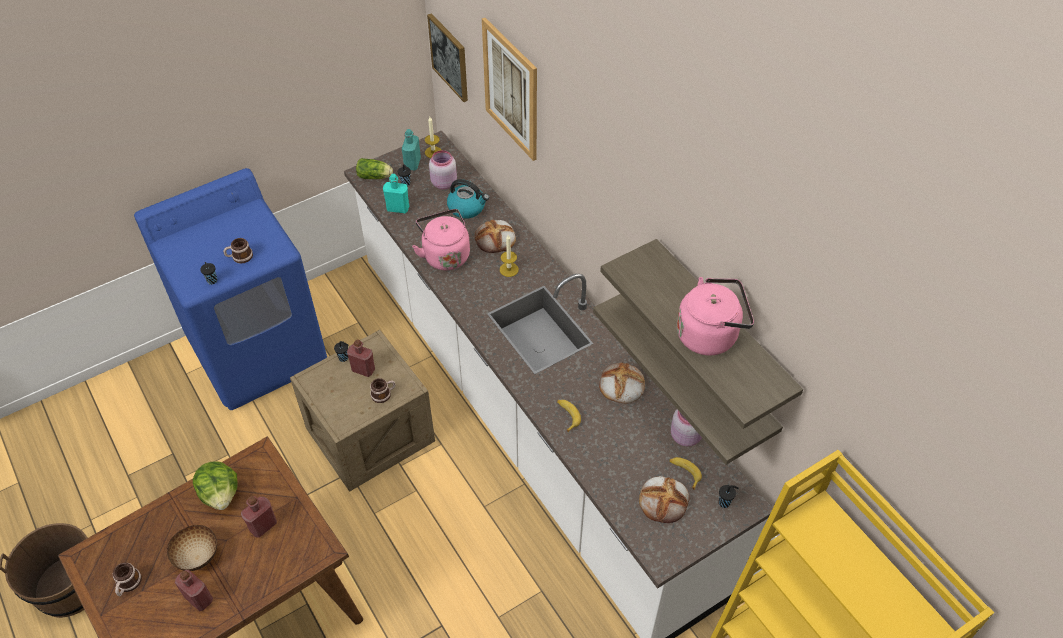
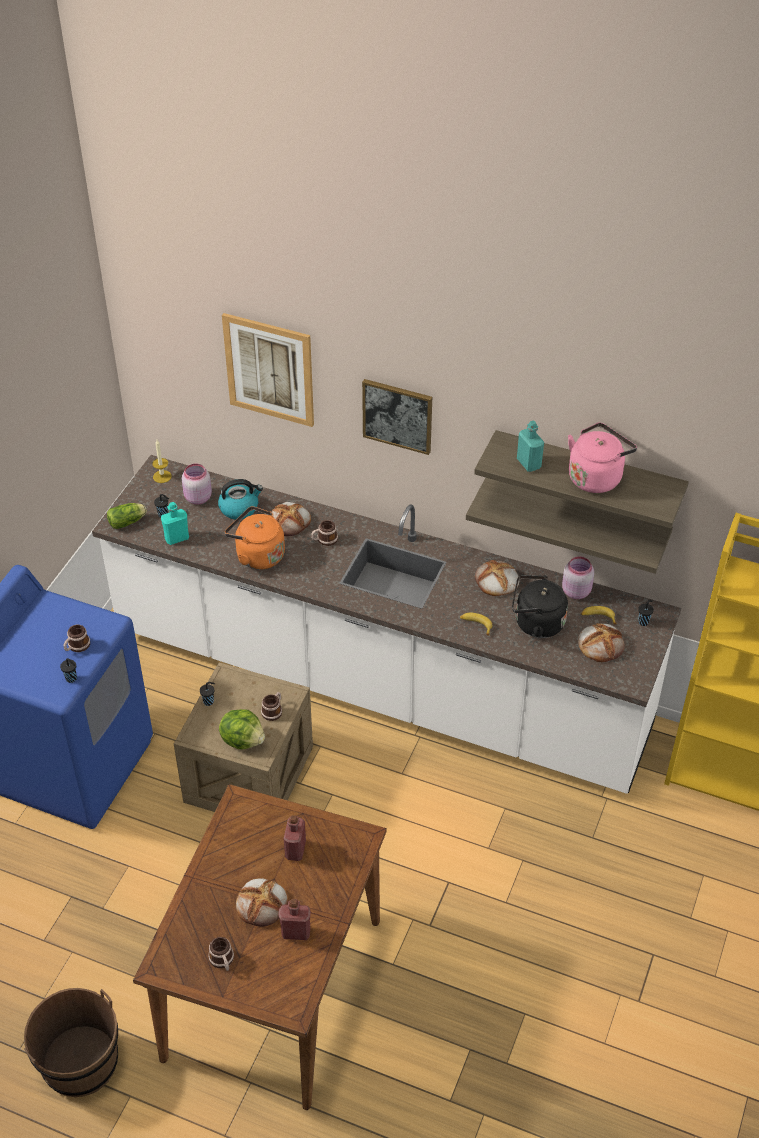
camera: 35 degrees left, 5 degrees down
(198, 556) = (262, 904): bowl -> bread
(221, 494) = (233, 849): lettuce -> lettuce (243, 740)
(363, 369) = (236, 701): red bottle -> none
(412, 164) = (152, 495): turquoise bottle -> turquoise bottle (528, 463)
(445, 254) = (257, 555): pink kettle -> orange kettle
(449, 57) = (160, 372): picture -> picture (397, 415)
(509, 269) = (324, 540): candle -> mug
(621, 445) = (536, 623): none -> black kettle

